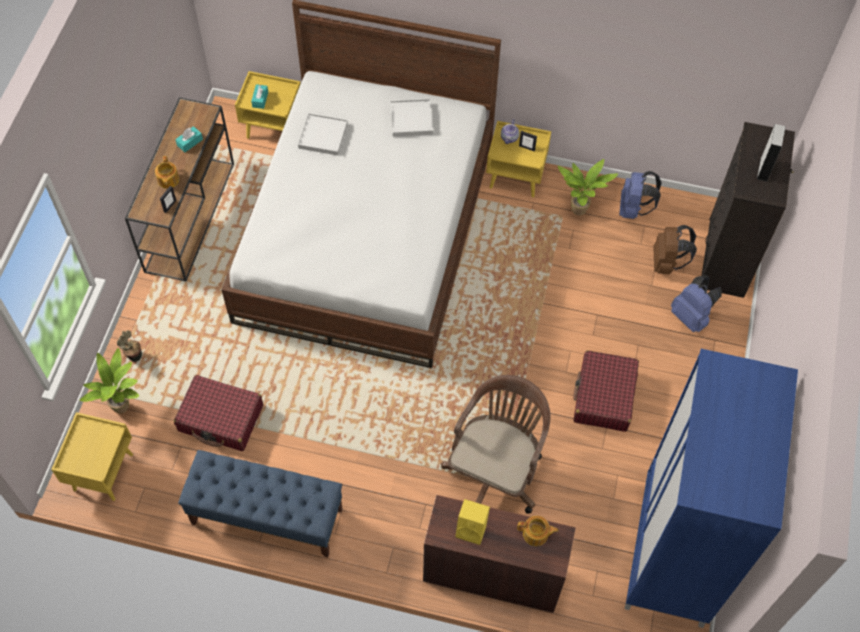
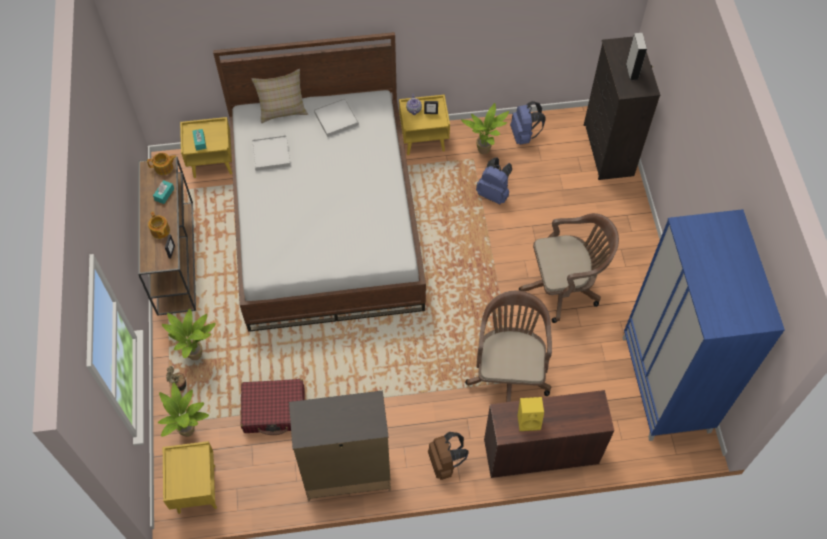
camera: 20 degrees left, 0 degrees up
(167, 328) = (197, 354): none -> potted plant
(266, 516) = (346, 474): blue bench -> black dresser
(357, 90) = (282, 109): none -> beige pillow
(536, 534) = (578, 406): teapot -> teapot (164, 168)
(604, 396) = (564, 286): red suitcase -> brown office chair
(667, 263) = (567, 168): brown backpack -> brown backpack (445, 463)
(691, 317) = (602, 203): blue backpack -> blue backpack (494, 193)

